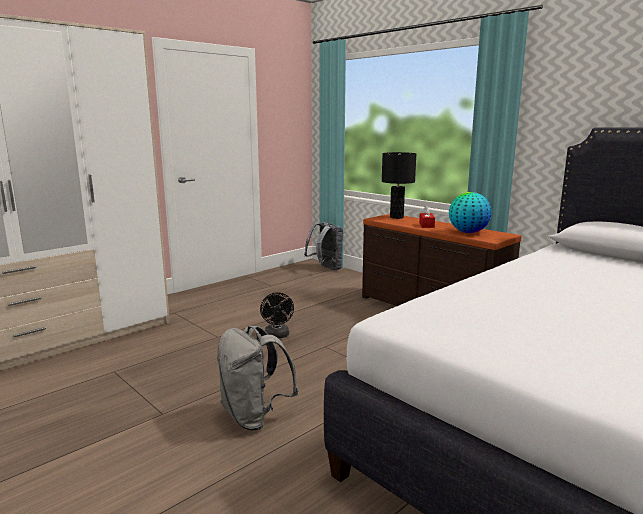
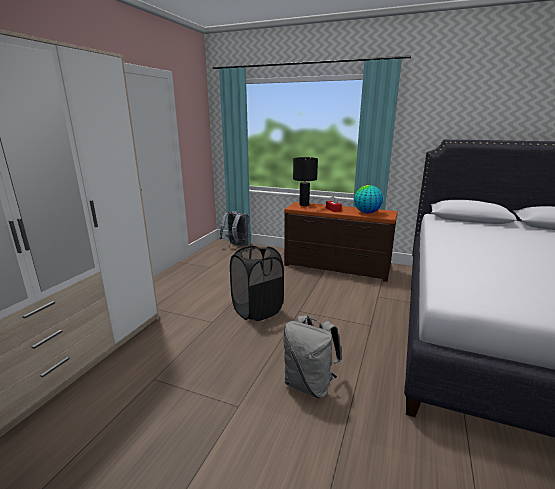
camera: 25 degrees left, 5 degrees up
(277, 336) = (257, 310): black fan -> black laundry basket

